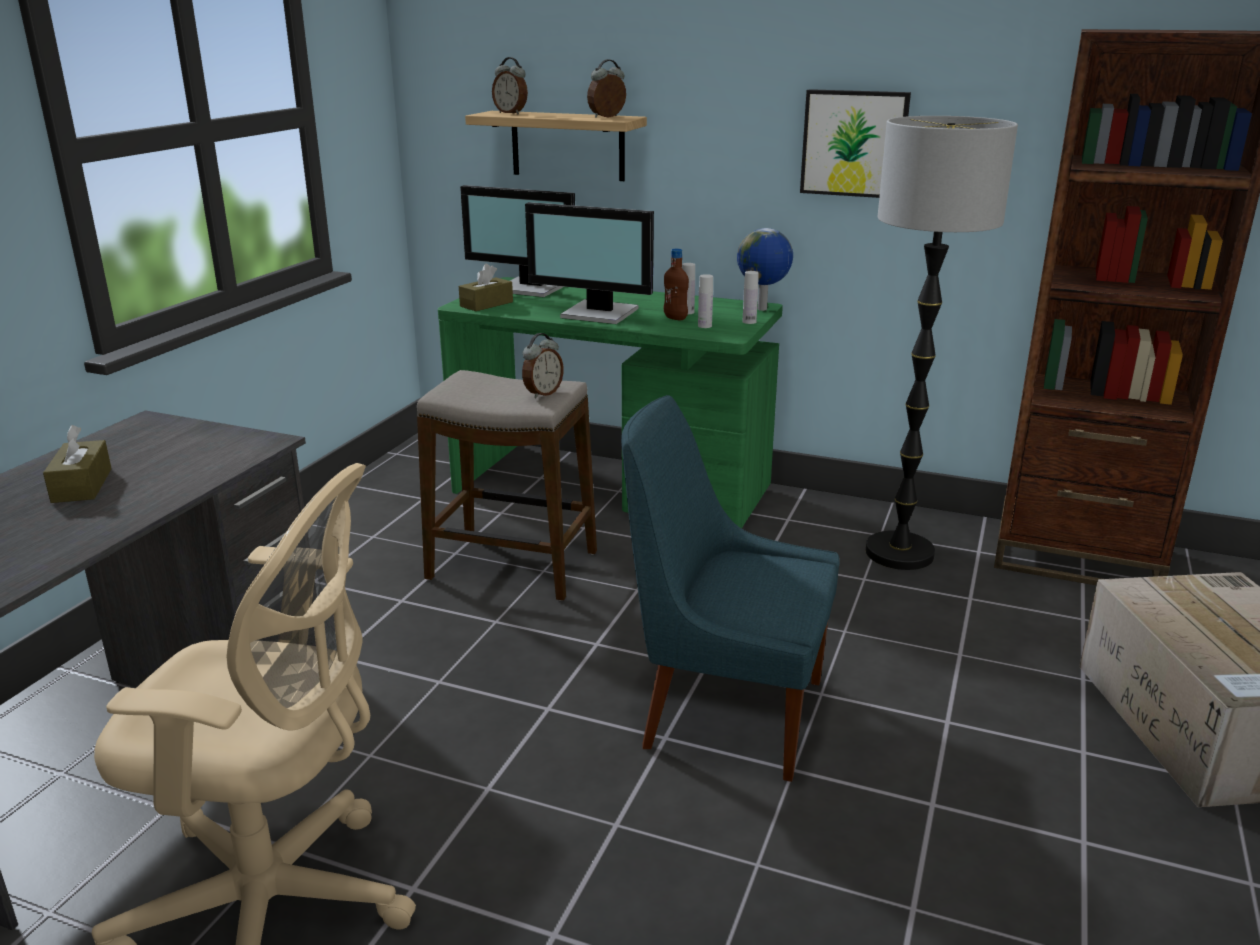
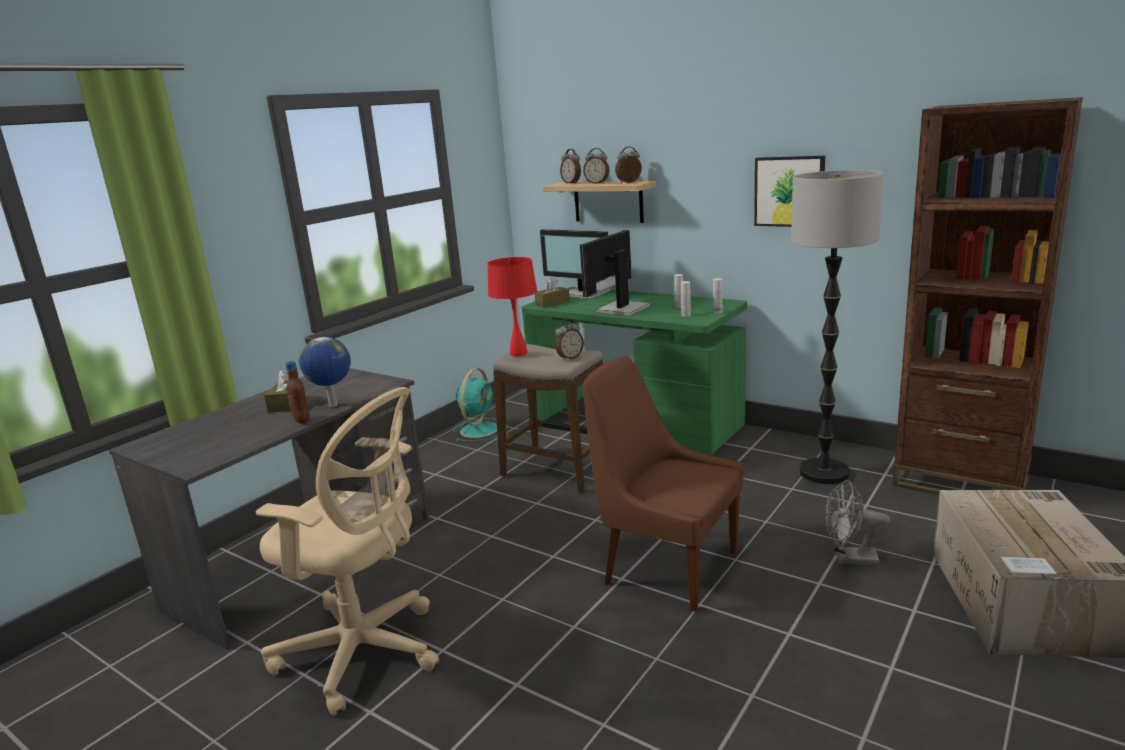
camera: 15 degrees right, 5 degrees down
(368, 502) = (480, 429): none -> turquoise fan
(455, 387) = (518, 353): none -> red table lamp
(555, 116) = (597, 183): none -> alarm clock
(599, 314) = (620, 308): monitor -> monitor turned 90 degrees clockwise
(675, 318) = (669, 310): brown bottle -> brown bottle (302, 420)
(726, 712) = (666, 566): blue chair -> brown chair
(762, 309) = (731, 304): globe -> globe (333, 405)
(975, 681) = (849, 559): none -> grey fan

